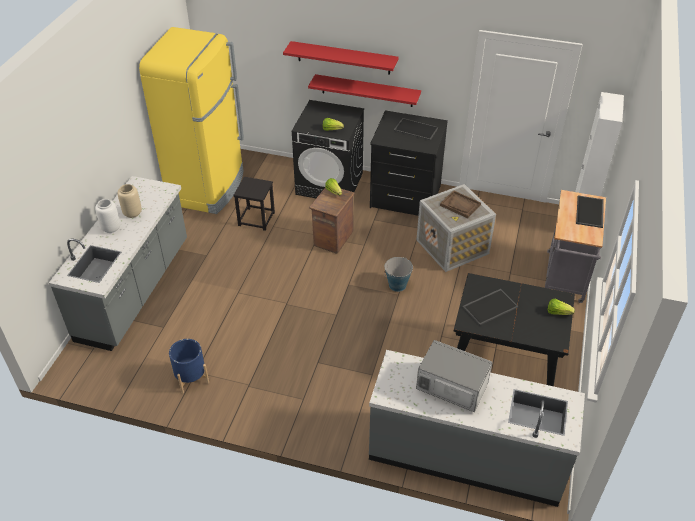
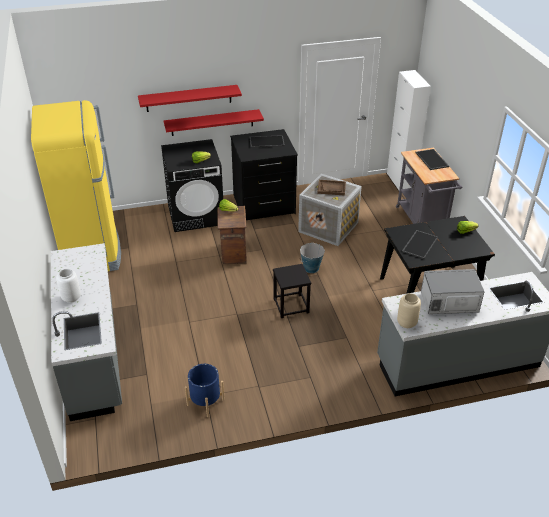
camera: 30 degrees left, 5 degrees down
(132, 213) = (80, 279): beige vase -> beige vase (407, 323)
(256, 219) = (156, 261): black stool -> black stool (291, 306)

